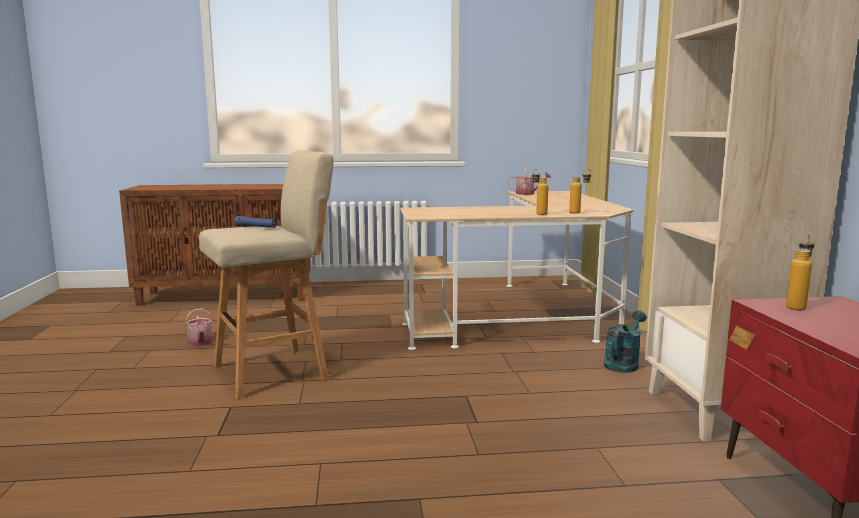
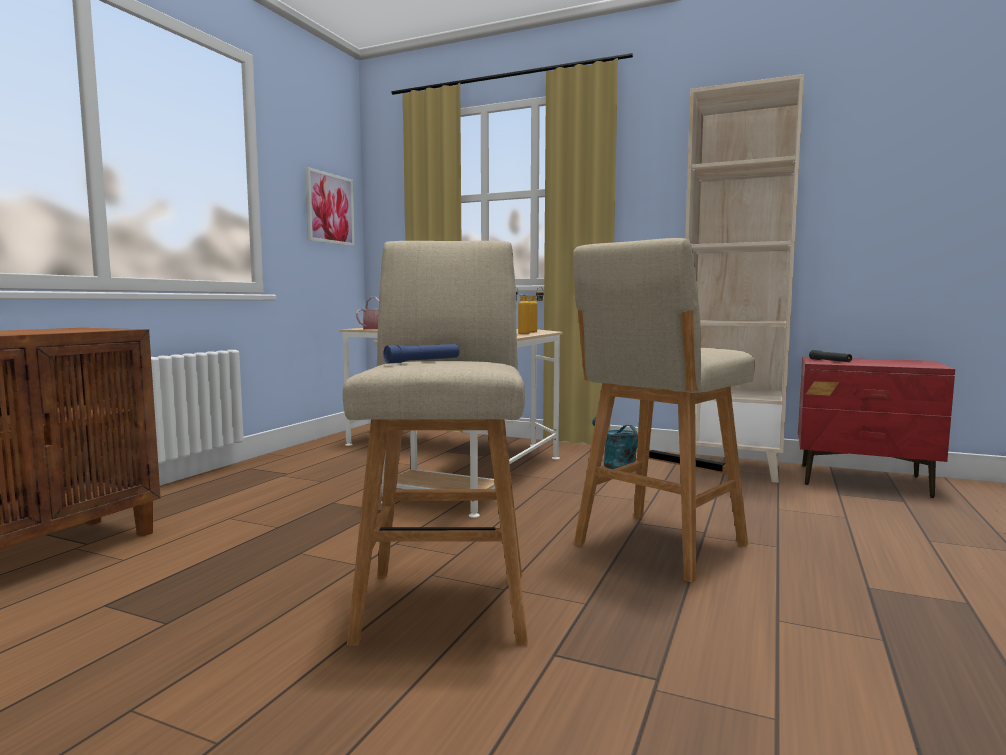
camera: 60 degrees left, 5 degrees down
(201, 343) = (199, 644): watering can -> none
(421, 409) = (657, 546): none -> beige stool
(539, 87) = (329, 209): none -> picture
(797, 306) = (830, 361): bottle -> black flashlight

